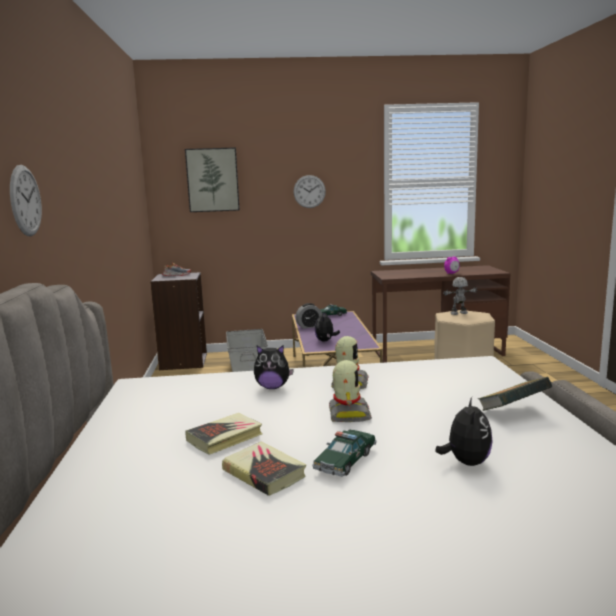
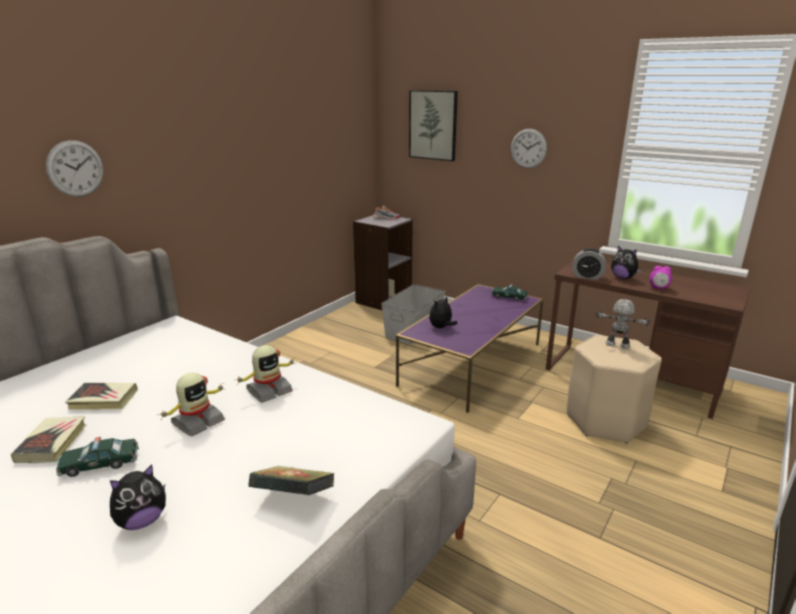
camera: 40 degrees right, 10 degrees up
(272, 387) = (221, 368): plush toy -> plush toy (623, 277)
(309, 326) = (461, 304): alarm clock -> alarm clock (587, 276)

